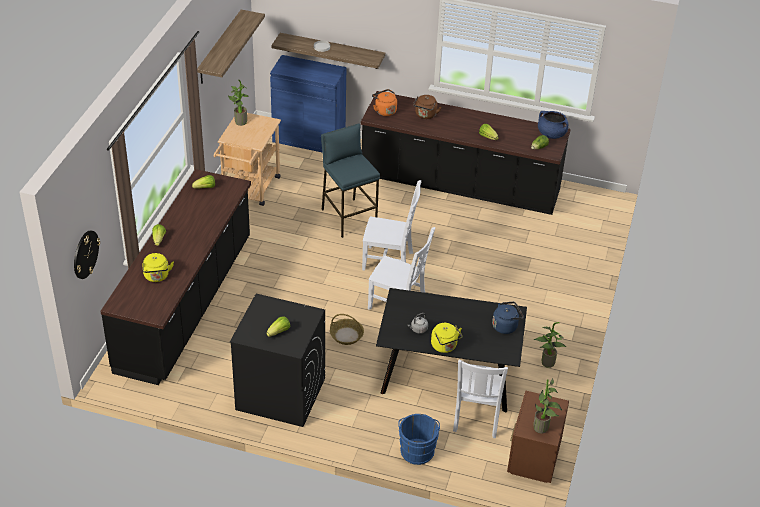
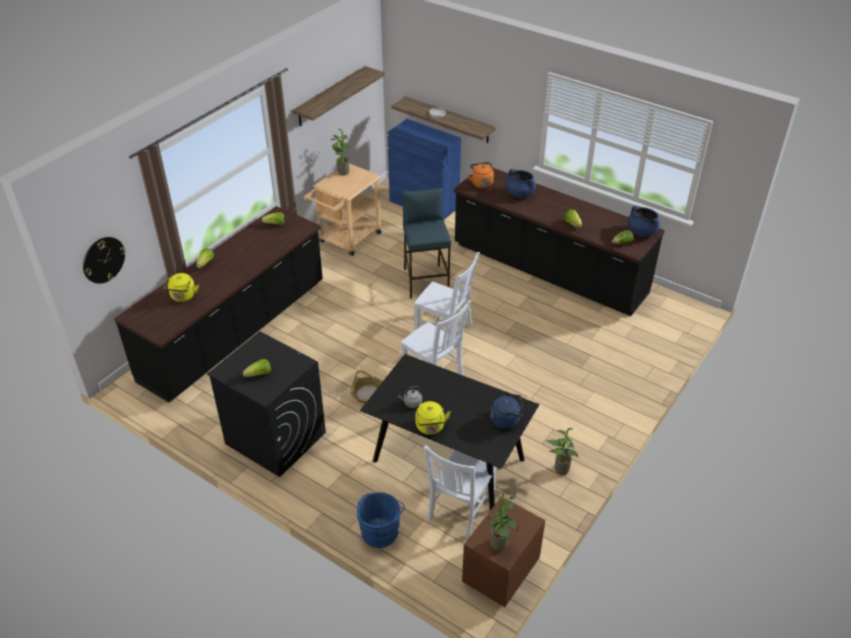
camera: 20 degrees right, 0 degrees up
(425, 115) = (519, 193): brown kettle -> blue cooking pot

